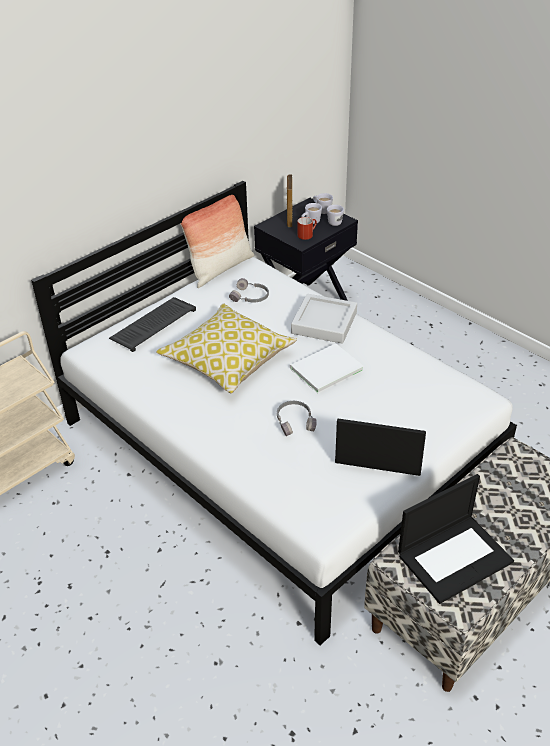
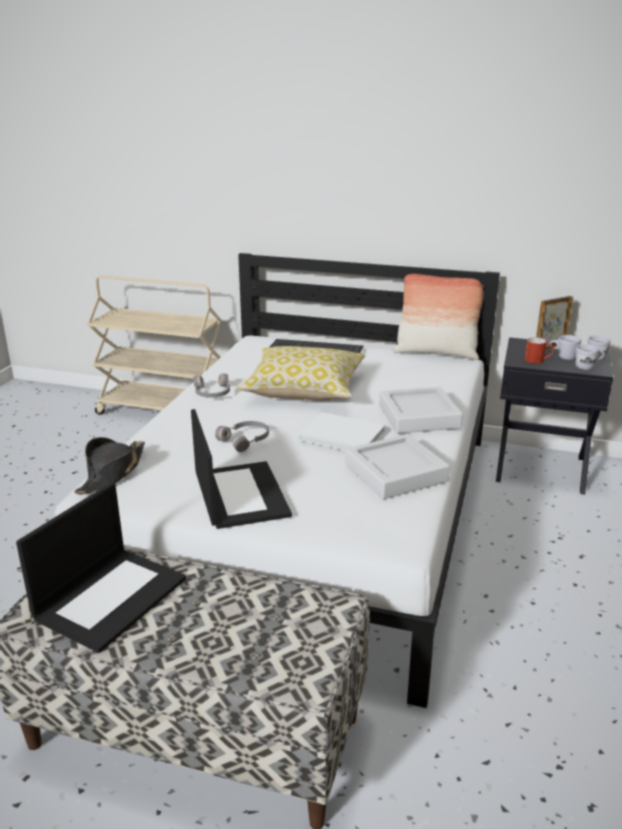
camera: 60 degrees right, 15 degrees down
(250, 297) = (408, 373): grey headphones -> grey headphones (212, 393)
(298, 513) = (112, 473): none -> black hat
(397, 366) = (395, 473): none -> grey tray
(455, 557) = (111, 597): laptop -> laptop turned 90 degrees counterclockwise

